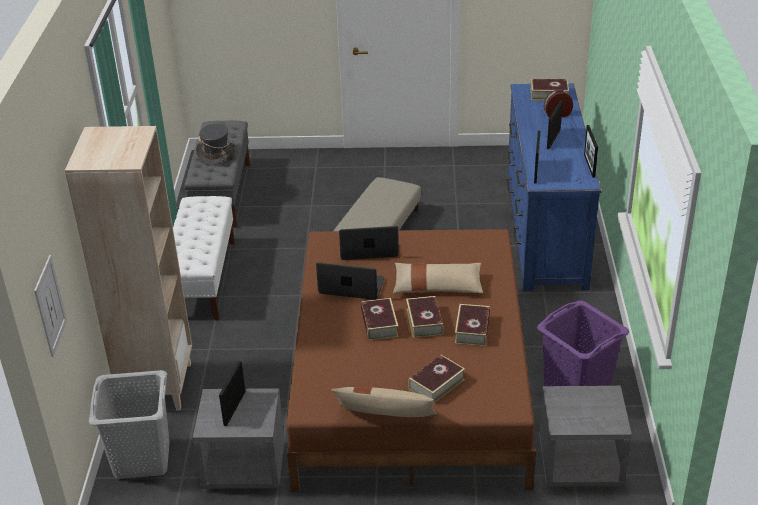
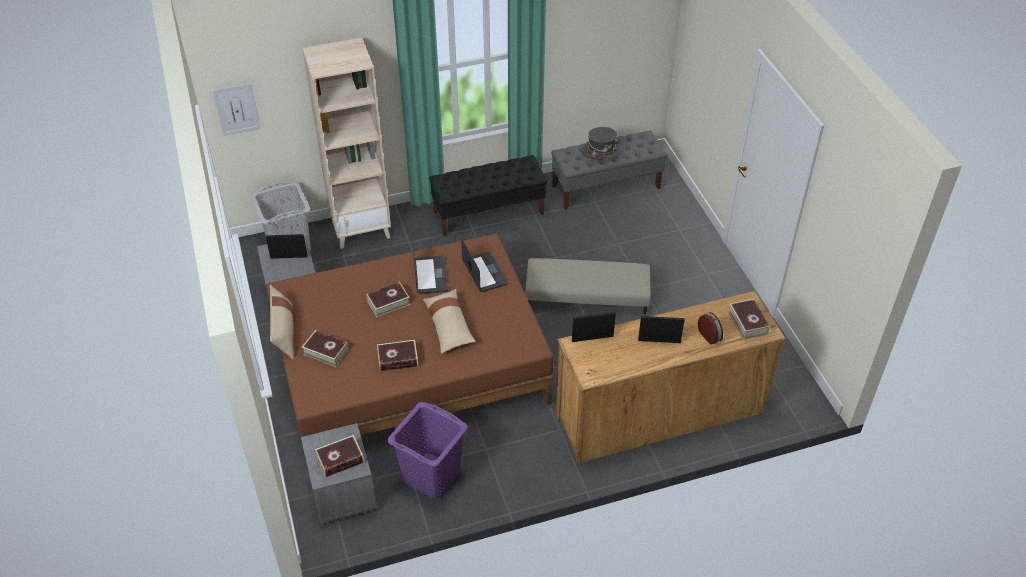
camera: 70 degrees right, 10 degrees up
(203, 279) = (489, 213): white bench -> black bench
(424, 322) = (399, 328): book -> book (340, 460)
(545, 230) = (659, 413): blue dresser -> brown dresser
(589, 166) = (620, 375): picture frame -> none

